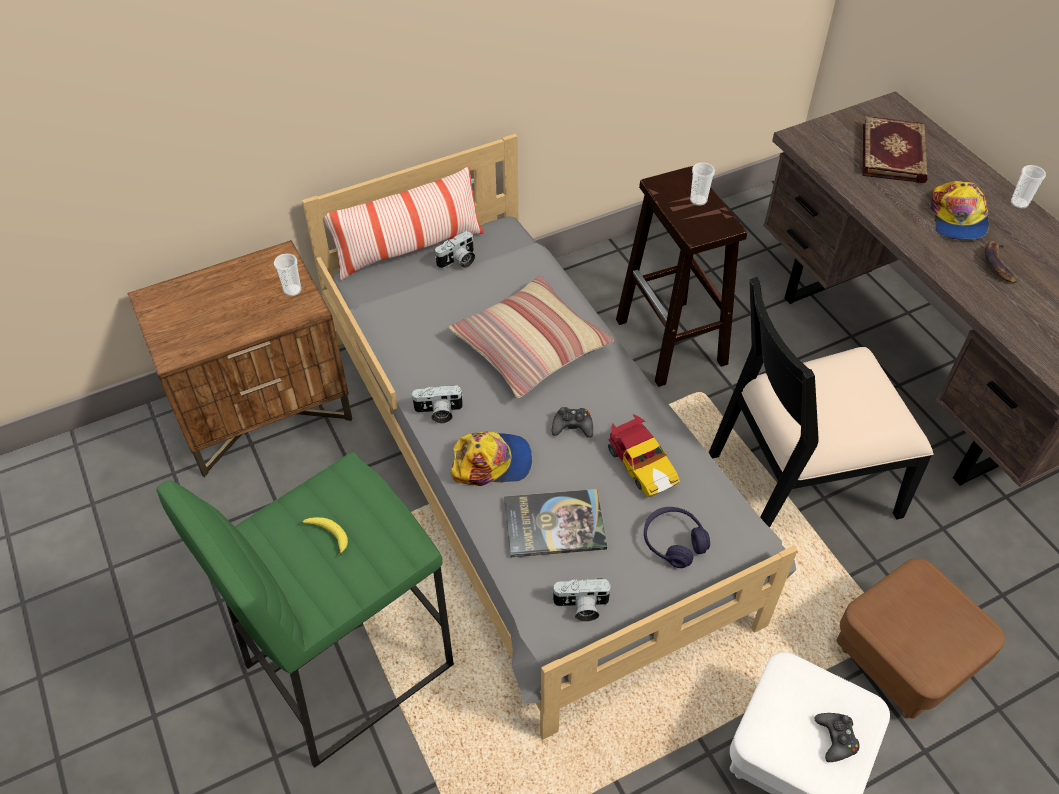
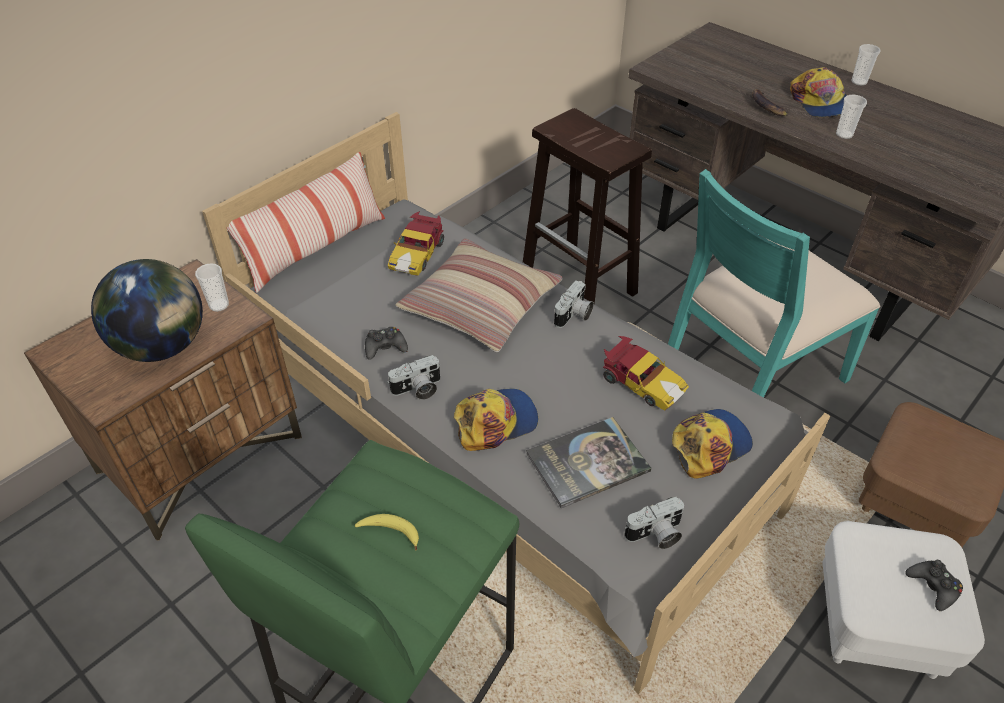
camera: 20 degrees left, 5 degrees down
(234, 317) = (163, 346): none -> globe
(458, 261) = (372, 248): camera -> camera (574, 315)
(496, 279) = (417, 254): none -> toy car
(572, 426) = (558, 367): black game controller -> black game controller (385, 347)
(673, 542) = (709, 445): purple headphones -> cap
(698, 200) = (594, 134): cup -> cup (844, 134)
(800, 481) = (749, 374): black chair -> turquoise chair
(894, 153) = (738, 65): book -> none
(997, 264) = (873, 129): banana -> banana (766, 106)

